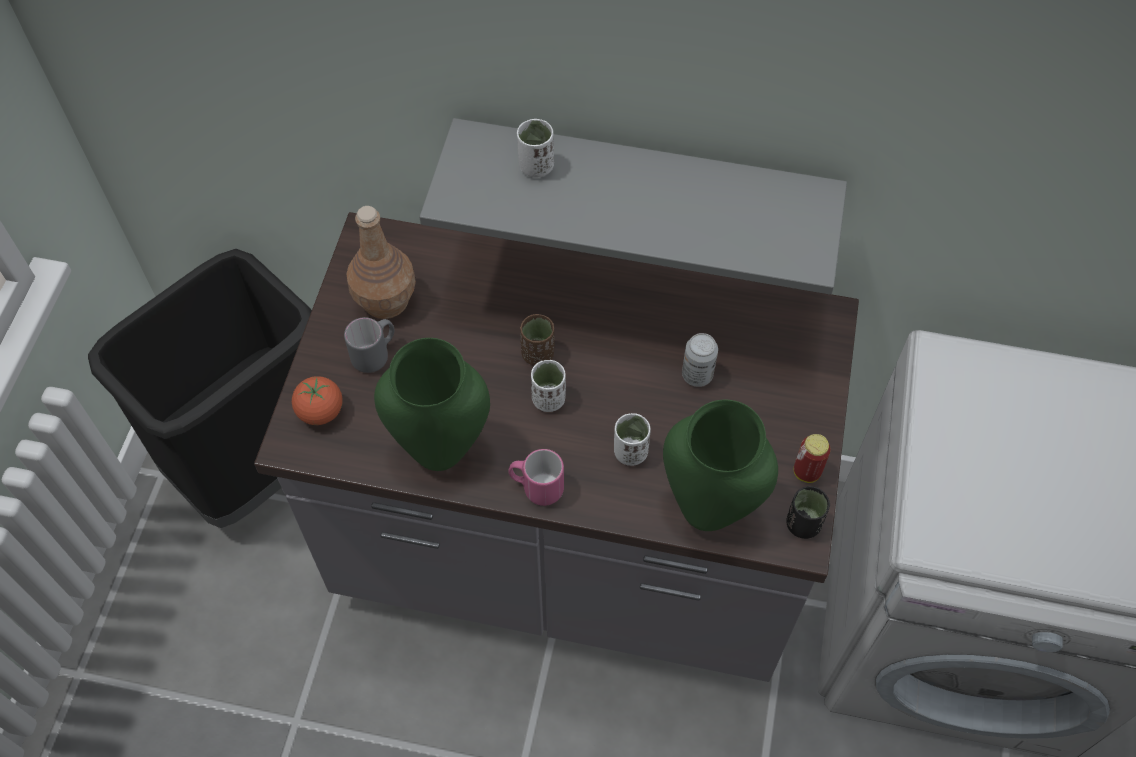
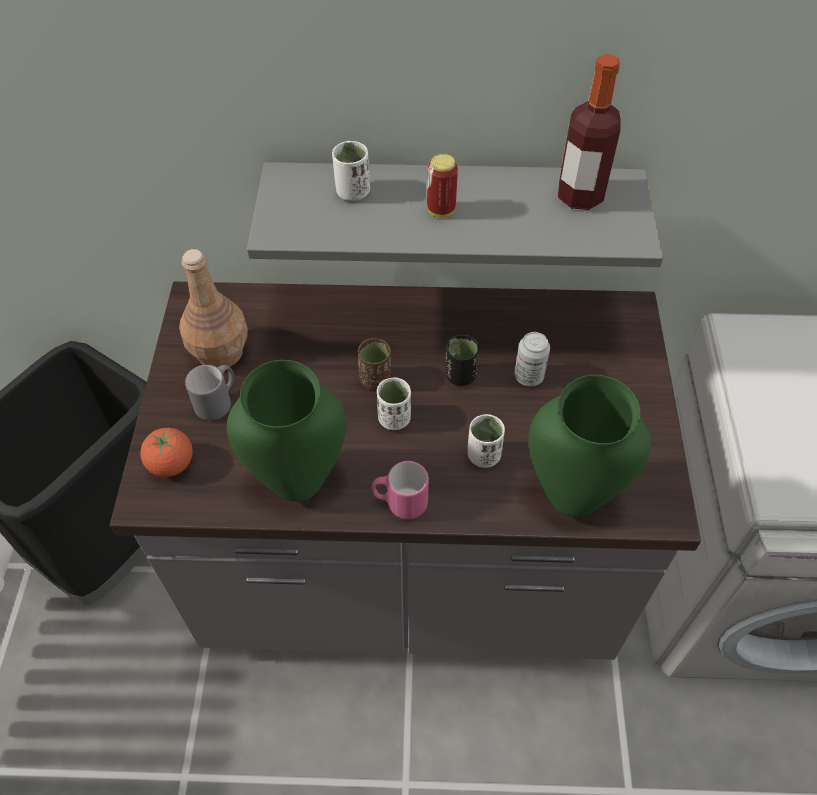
camera: 10 degrees left, 5 degrees down
(768, 204) = (580, 196): none -> bottle
(803, 524) = (664, 496): black cup -> black cup (460, 375)
(806, 472) = (653, 448): can -> can (441, 210)

